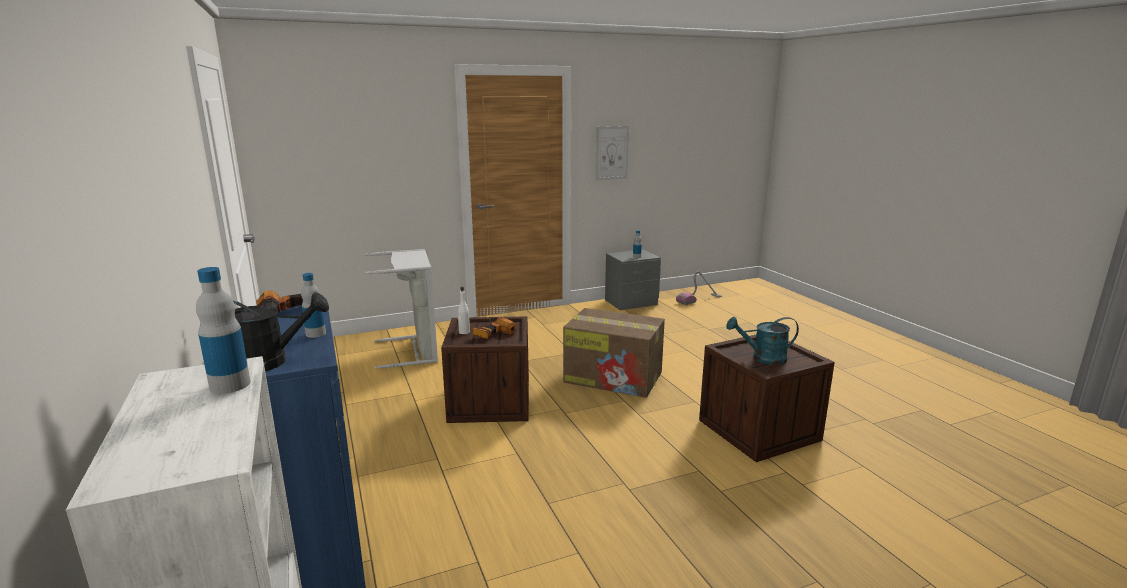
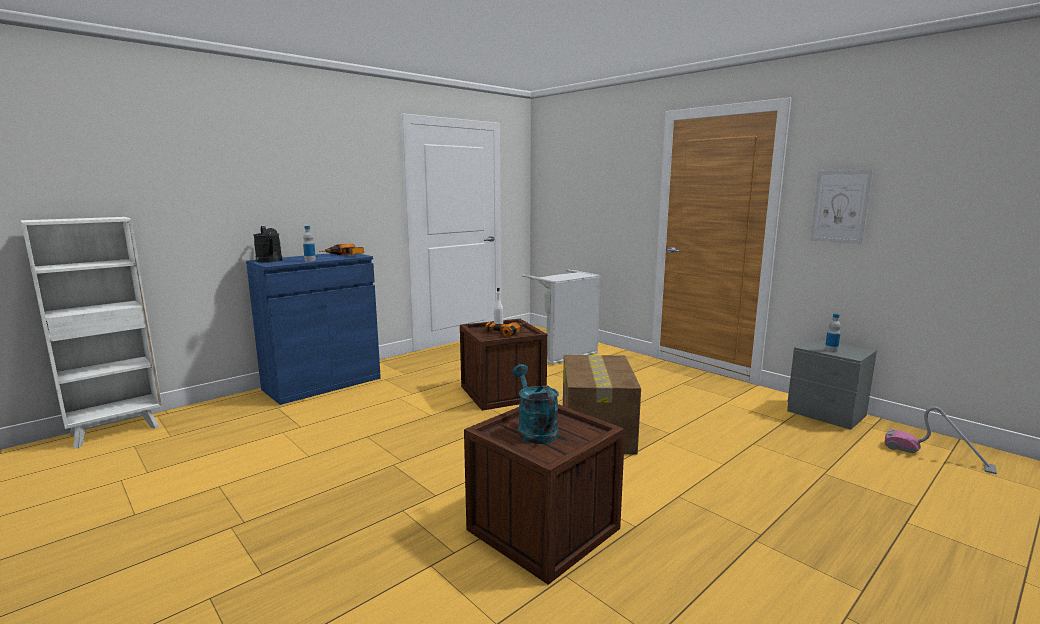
camera: 70 degrees right, 5 degrees down
(230, 385) = (100, 218): bottle -> none

